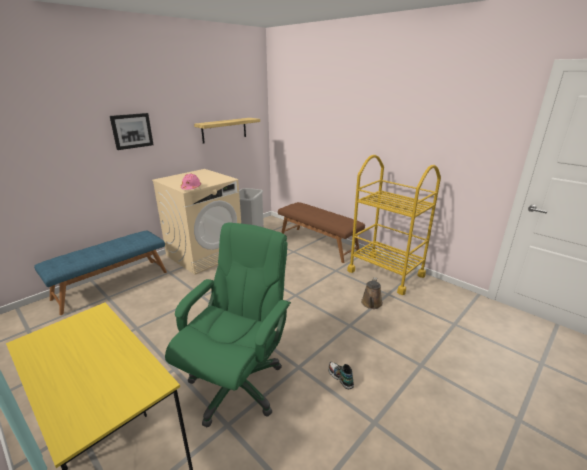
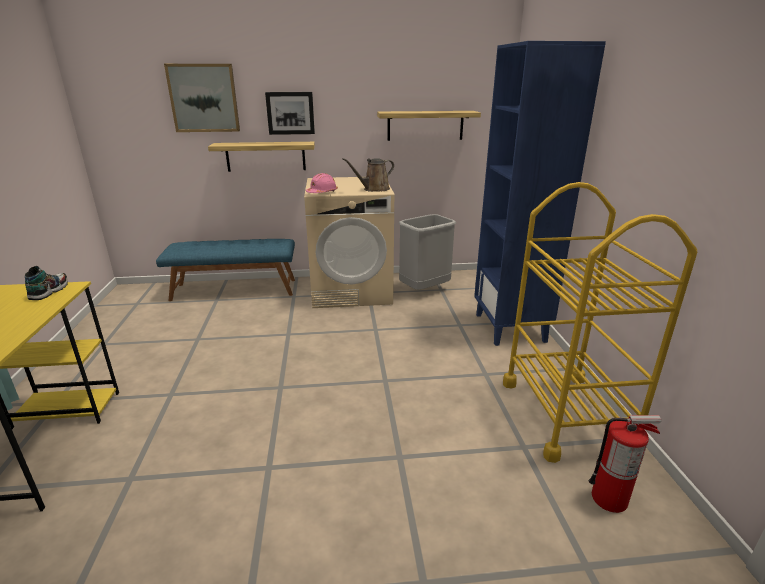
camera: 40 degrees right, 0 degrees up
(52, 125) = (204, 98): none -> picture
(115, 168) = (265, 156): none -> shelf
(237, 384) = (192, 444): green office chair -> none
(318, 244) = (510, 328): brown bench -> blue bookcase
(340, 377) = (293, 514): shoe -> shoe (49, 291)
(371, 304) = (474, 446): brown watering can -> brown watering can (374, 189)
(434, 297) = (610, 498): none -> fire extinguisher

